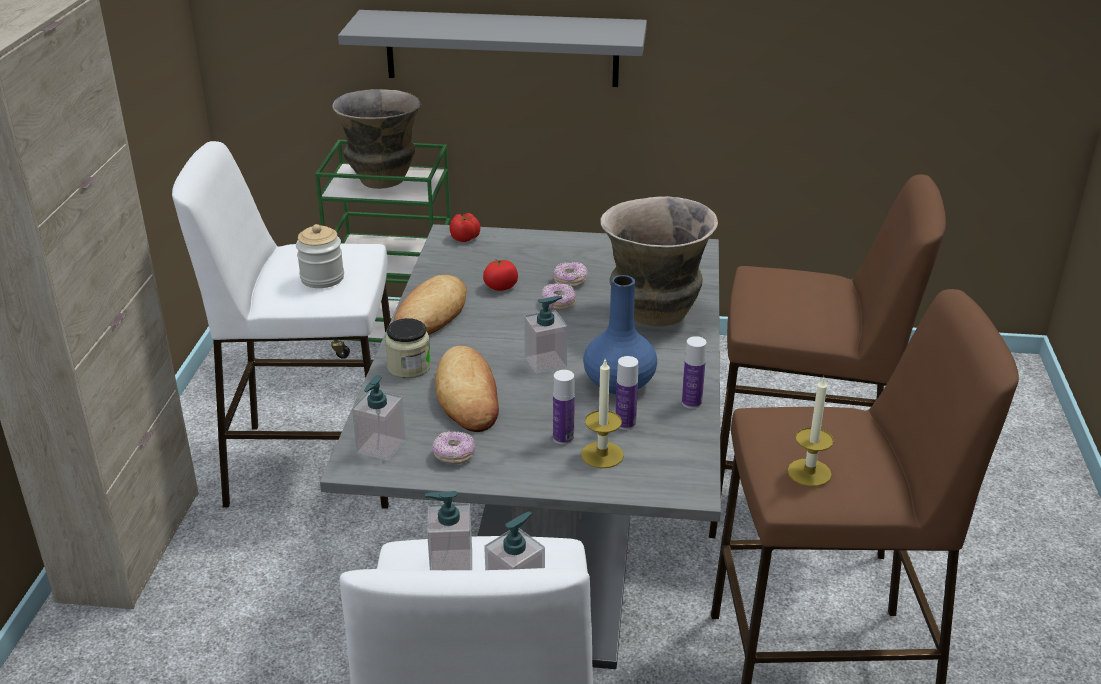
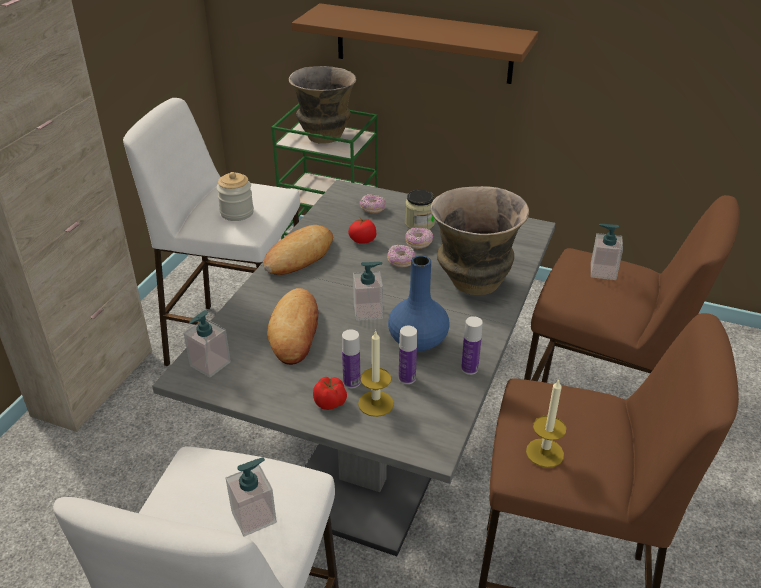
camera: 15 degrees right, 5 degrees up
(409, 367) = (262, 298): jar -> jar (419, 223)
(451, 564) = (217, 478): soap dispenser -> soap dispenser (602, 271)
(454, 455) = (260, 382): donut -> donut (372, 209)
(465, 238) = (355, 194): tomato -> tomato (331, 403)
(502, 48) = (423, 43): grey shelf -> brown shelf

